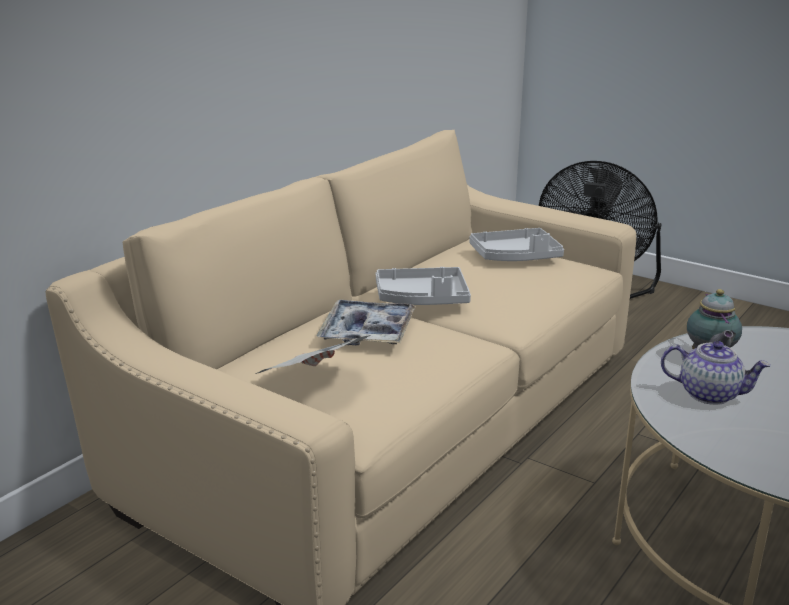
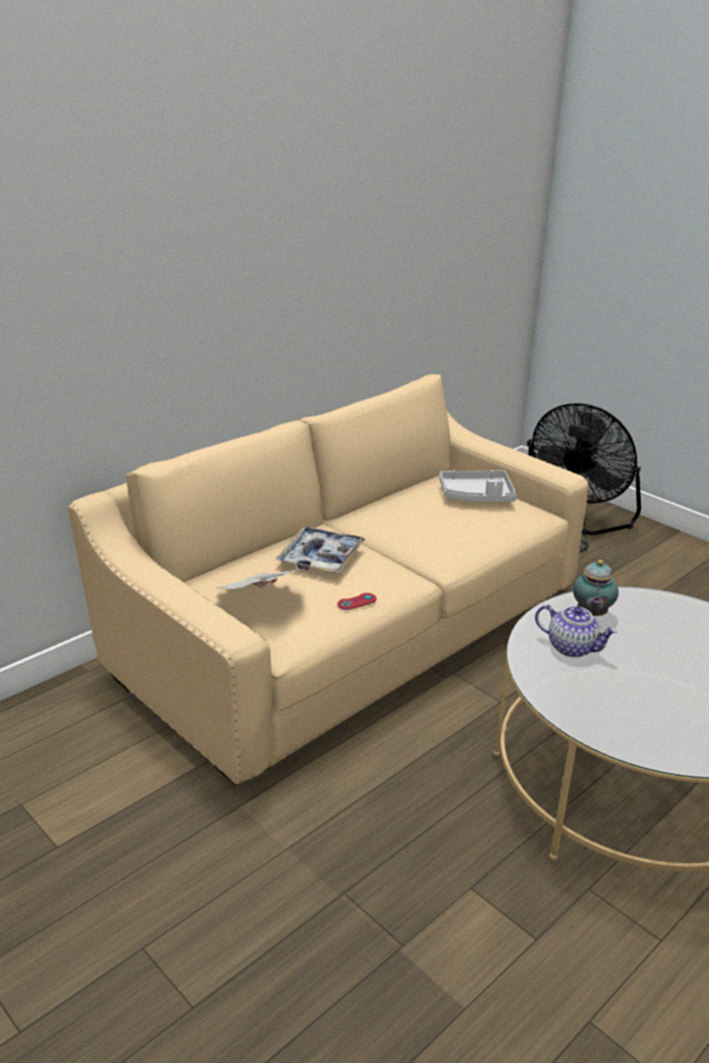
camera: 10 degrees right, 5 degrees up
(422, 299) = (378, 531): grey tray -> none
(430, 374) = (356, 601): none -> red game controller

